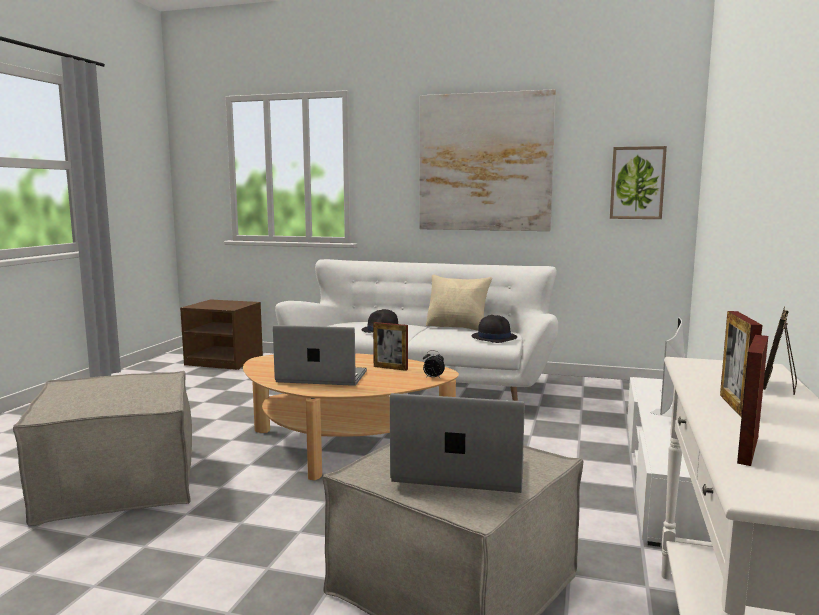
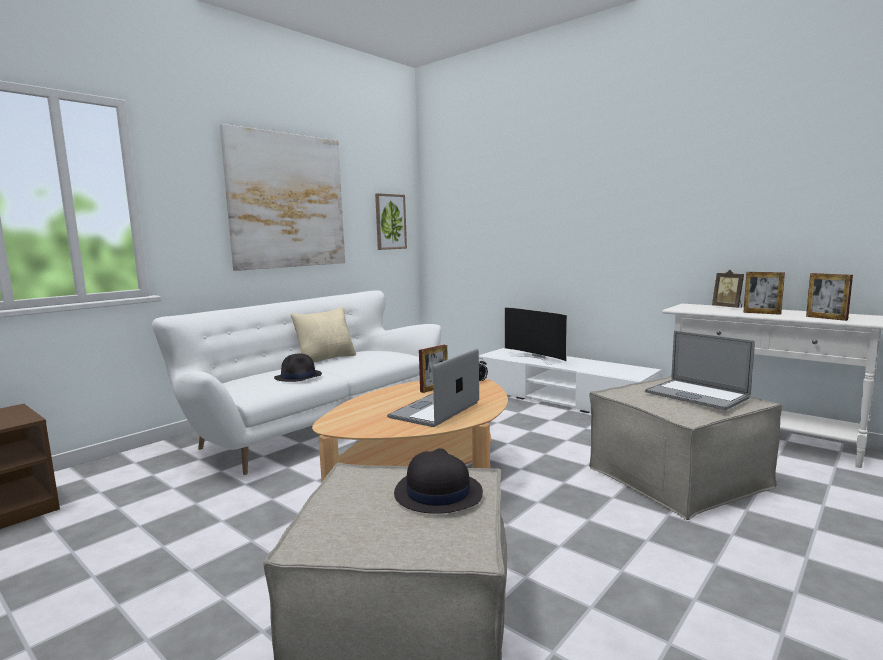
camera: 65 degrees left, 0 degrees up
(459, 470) = (696, 395): laptop -> laptop turned 75 degrees counterclockwise
(494, 337) = (386, 355): black hat -> black hat (437, 493)

